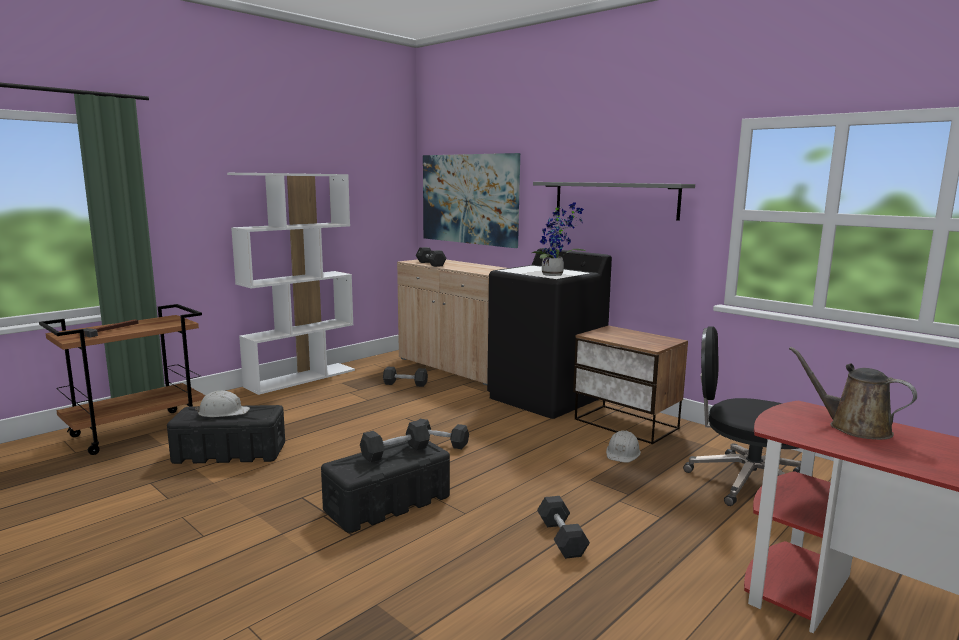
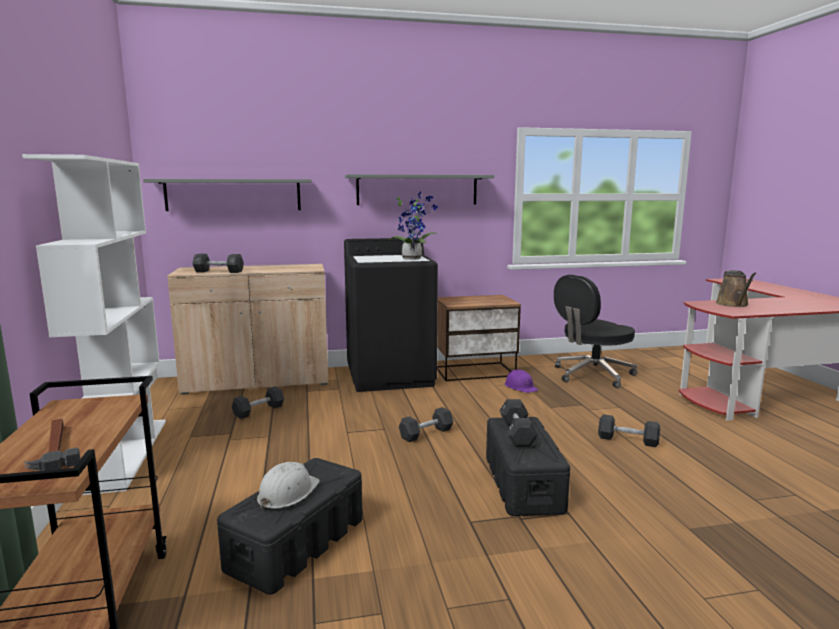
camera: 55 degrees left, 0 degrees up
(469, 199) = (233, 195): picture -> grey shelf
(623, 453) = (520, 387): white hard hat -> purple hard hat
(853, 427) = (733, 304): brown watering can -> brown watering can turned 75 degrees counterclockwise

